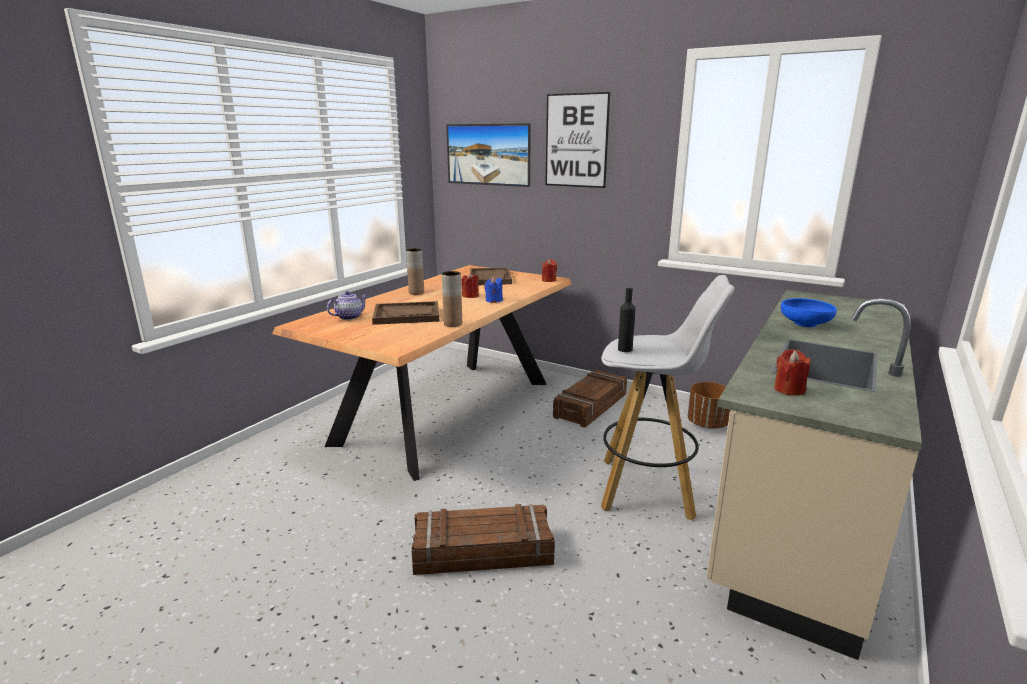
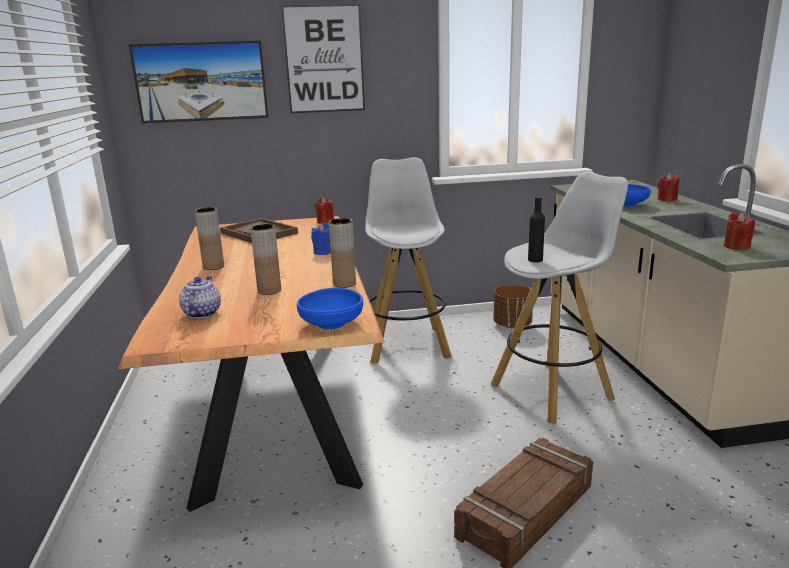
camera: 40 degrees left, 0 degrees up
(387, 344) = (331, 324): none -> blue bowl
(407, 315) = (269, 290): brown tray -> brown vase
(470, 296) = (286, 254): red candle -> red candle (667, 199)
(591, 406) = (407, 345): crate -> white stool

